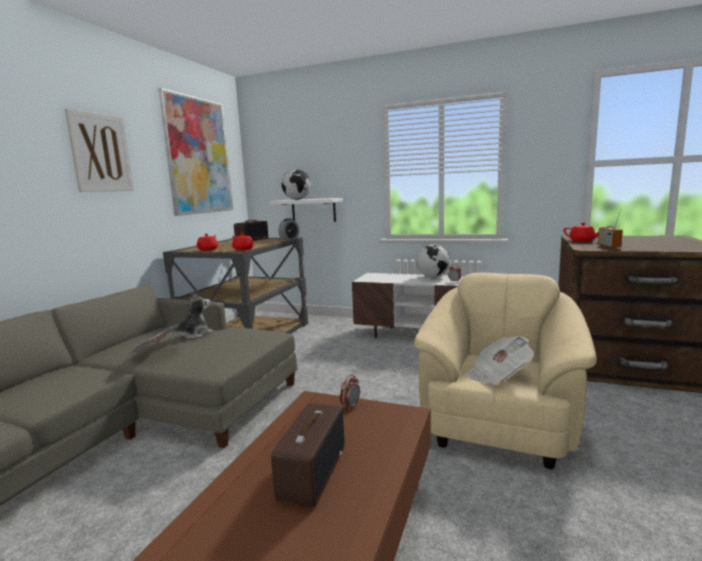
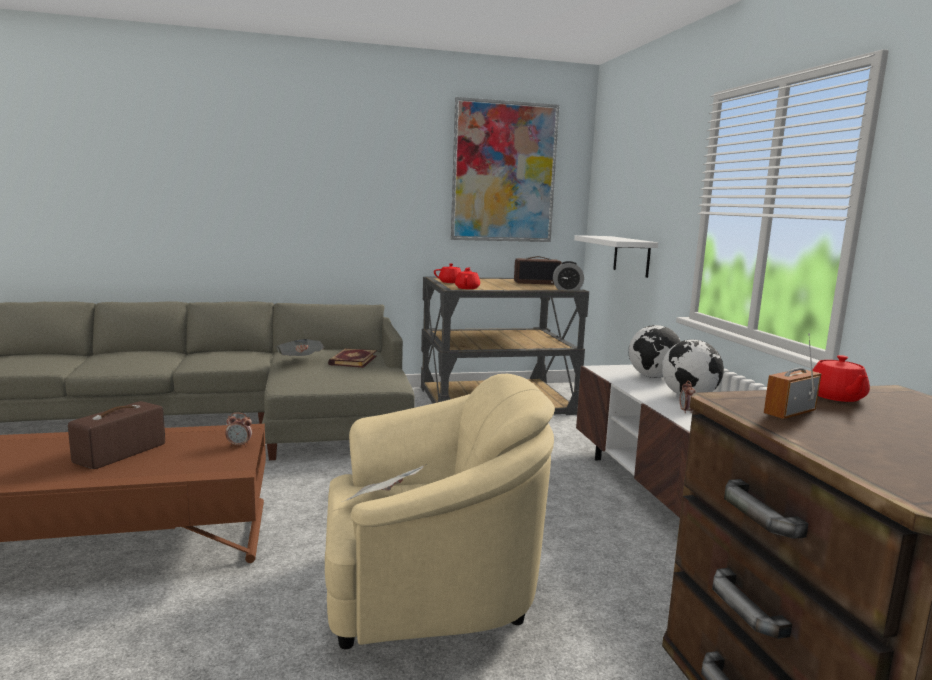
camera: 55 degrees right, 0 degrees up
(101, 153) = (368, 170): picture -> none
(194, 334) = (352, 360): plush toy -> book
(297, 199) = (606, 237): globe -> globe (653, 377)
(312, 472) = (120, 454): radio -> radio turned 135 degrees clockwise

